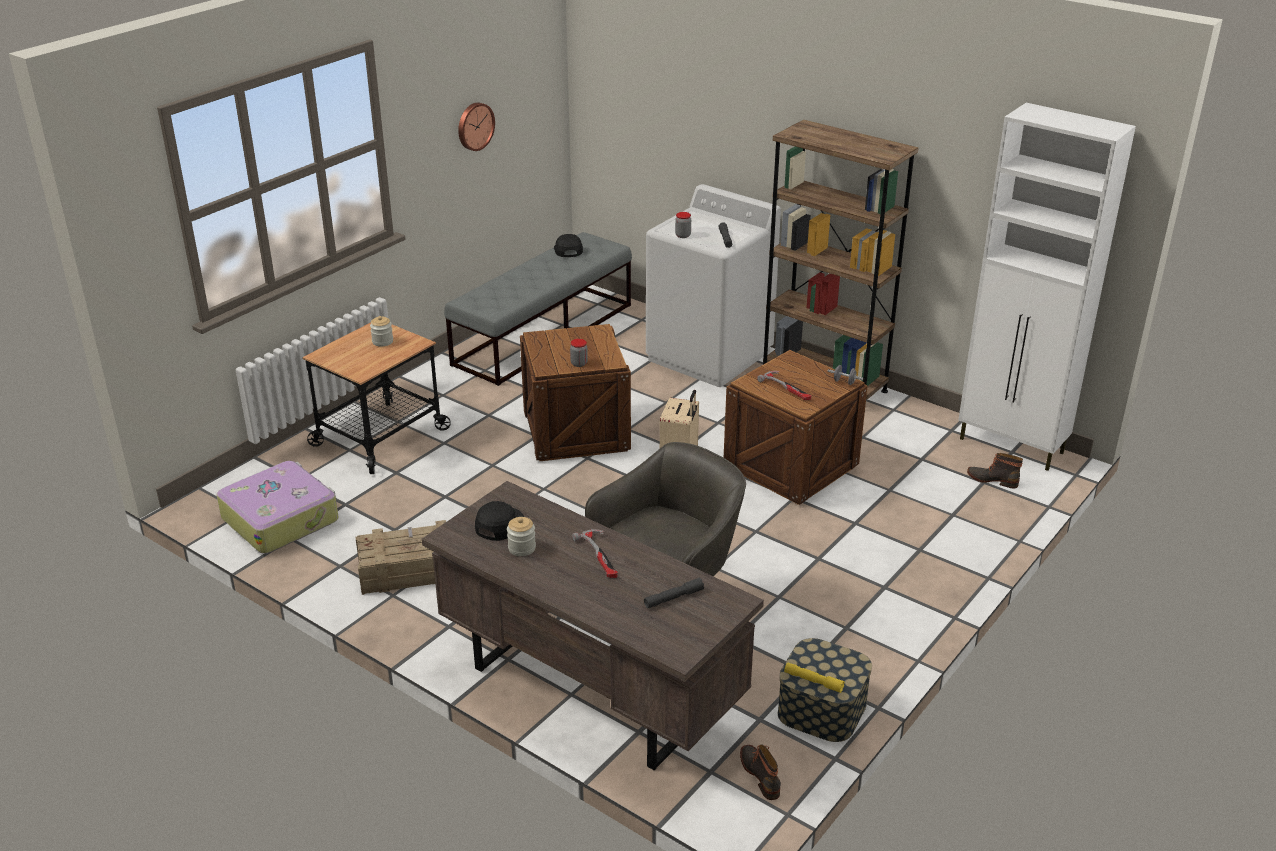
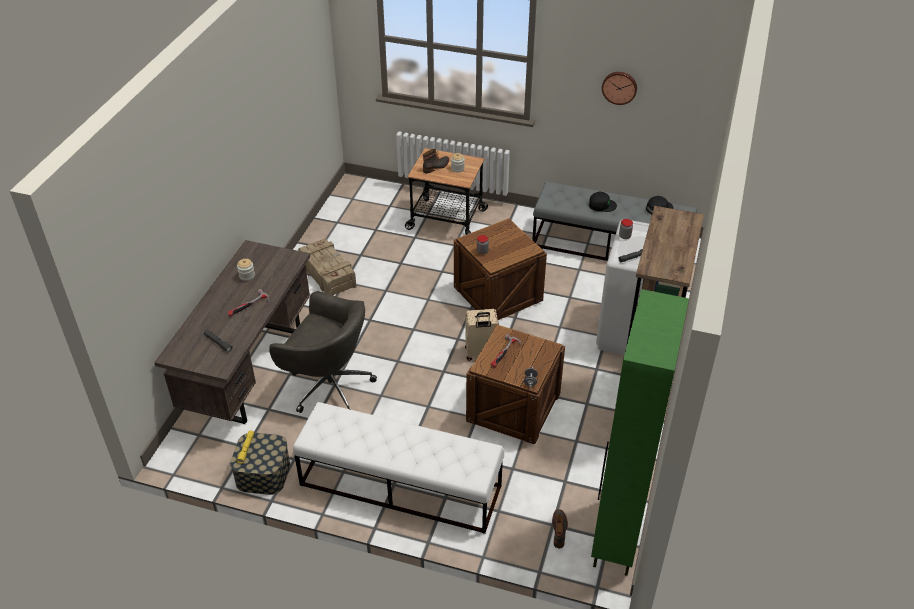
camera: 70 degrees right, 10 degrees up
(281, 518) = (352, 213): suitcase -> none
(499, 525) = (266, 262): black cap -> black cap (602, 205)
(761, 775) = (201, 457): boot -> boot (436, 167)
(887, 582) = (399, 485): none -> white bench
(1012, 446) = (617, 538): white cabinet -> green cabinet

